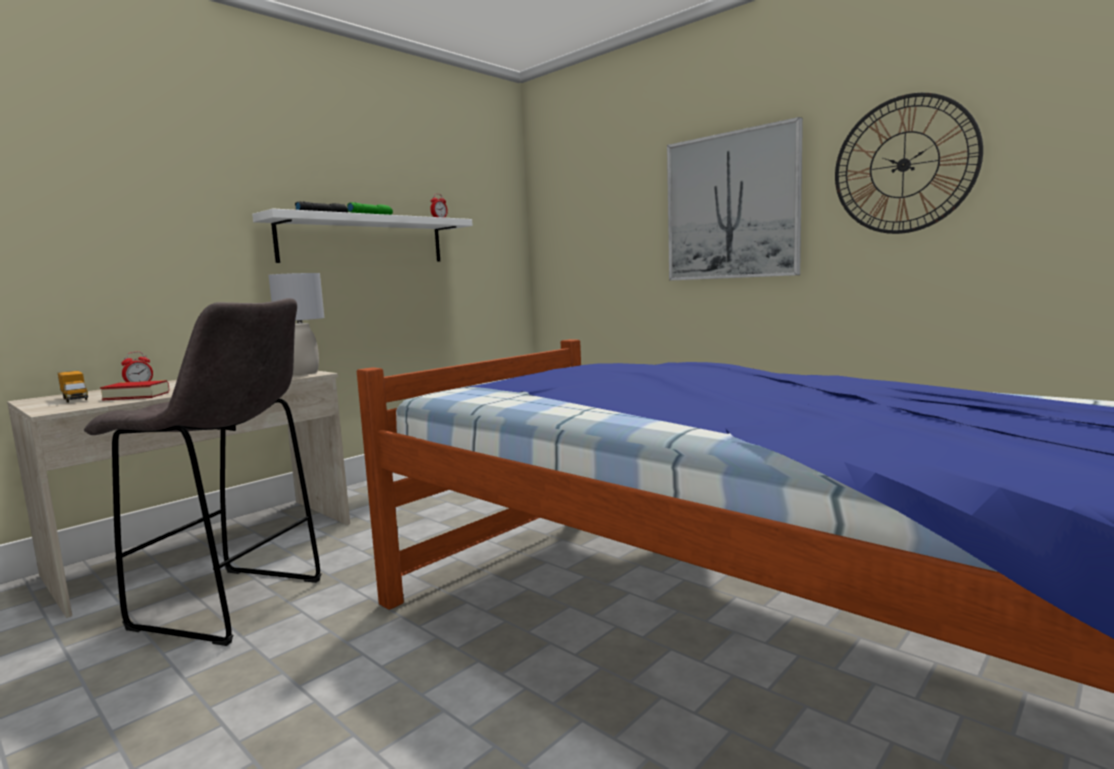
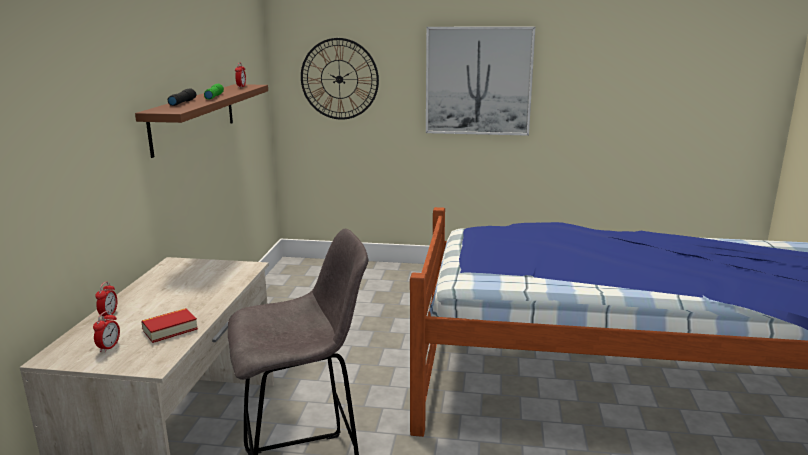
camera: 35 degrees left, 10 degrees up
(75, 399) = (109, 347): toy truck -> alarm clock
(305, 373) = (235, 266): grey table lamp -> none
(364, 240) = (194, 117): white shelf -> brown shelf
(904, 165) = (599, 70): wall clock -> wall clock (339, 79)

